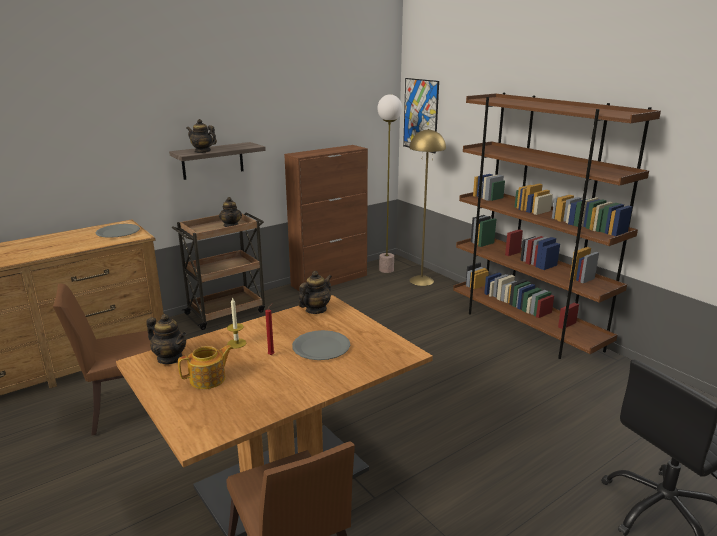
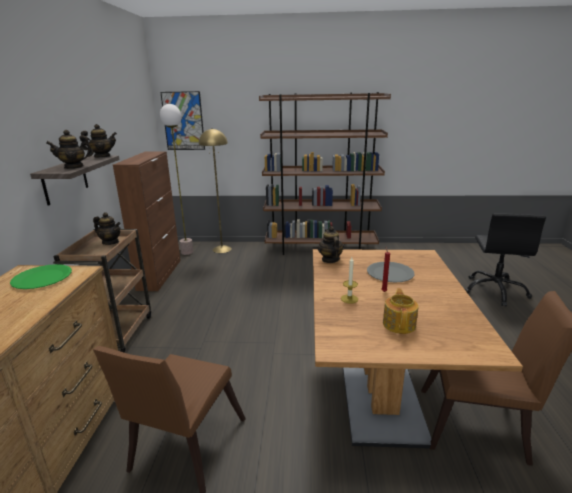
camera: 50 degrees left, 0 degrees up
(118, 232) = (42, 278): grey plate -> green plate
(170, 358) = (343, 332): teapot -> teapot (102, 157)

